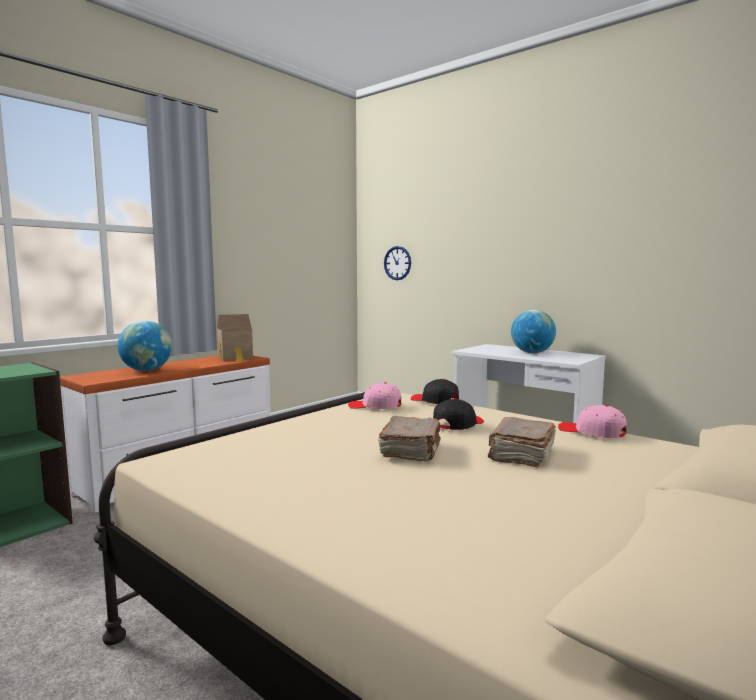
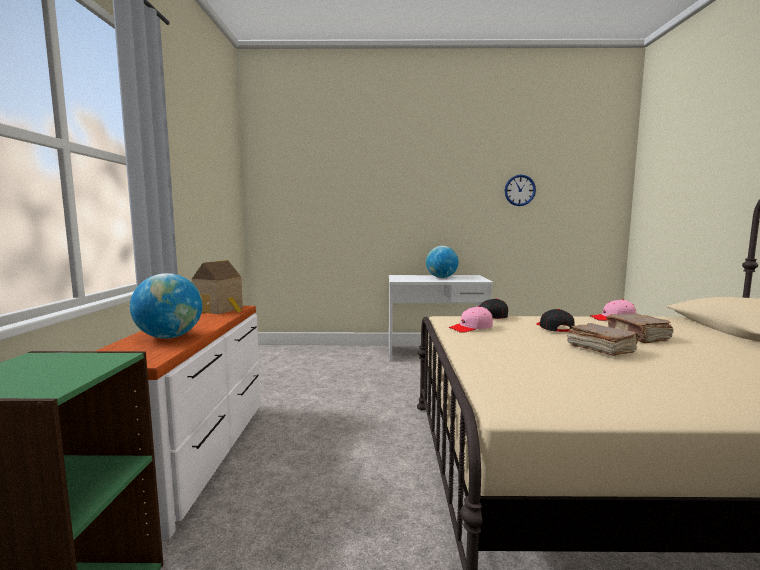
camera: 40 degrees left, 0 degrees up
(397, 263) = (294, 209): wall clock -> wall clock (520, 190)

